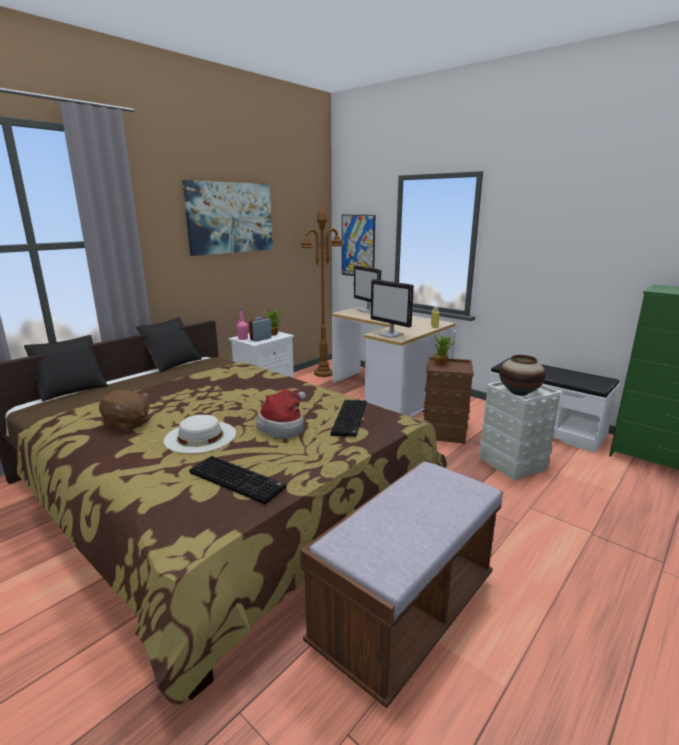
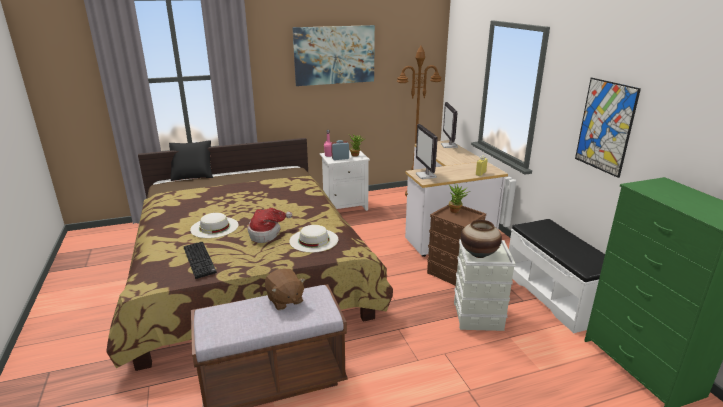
camera: 30 degrees right, 5 degrees up
(127, 424) = (190, 208): brown plush toy -> brown plush toy (284, 300)
(172, 363) = (267, 167): black pillow -> none
(351, 419) = (313, 240): keyboard -> white hat
(358, 246) = (460, 82): picture -> picture (605, 126)

